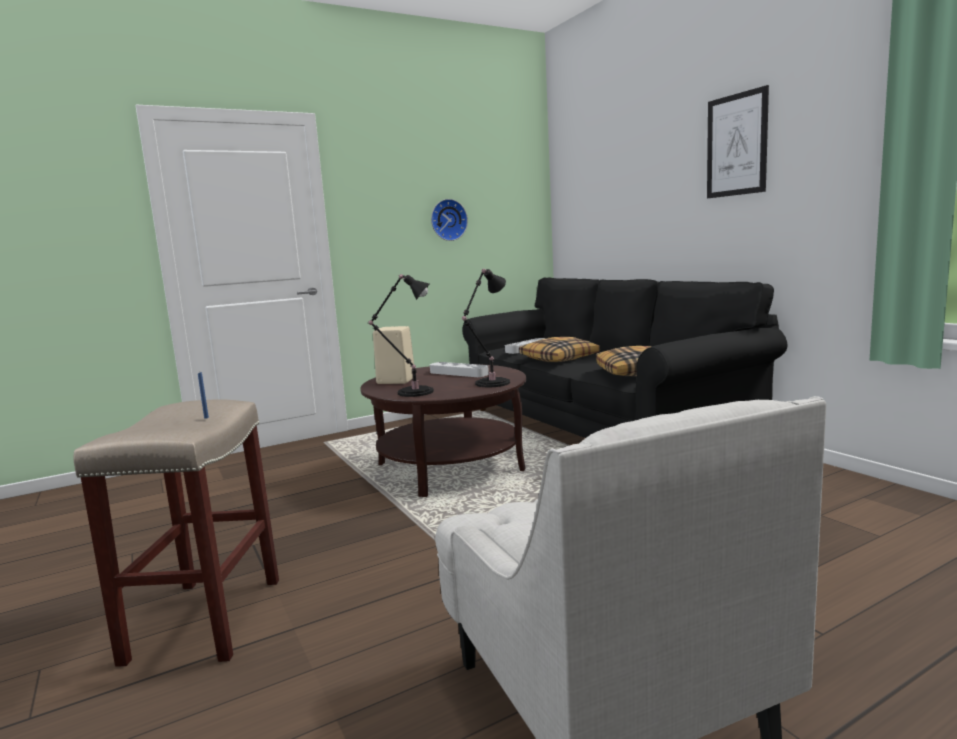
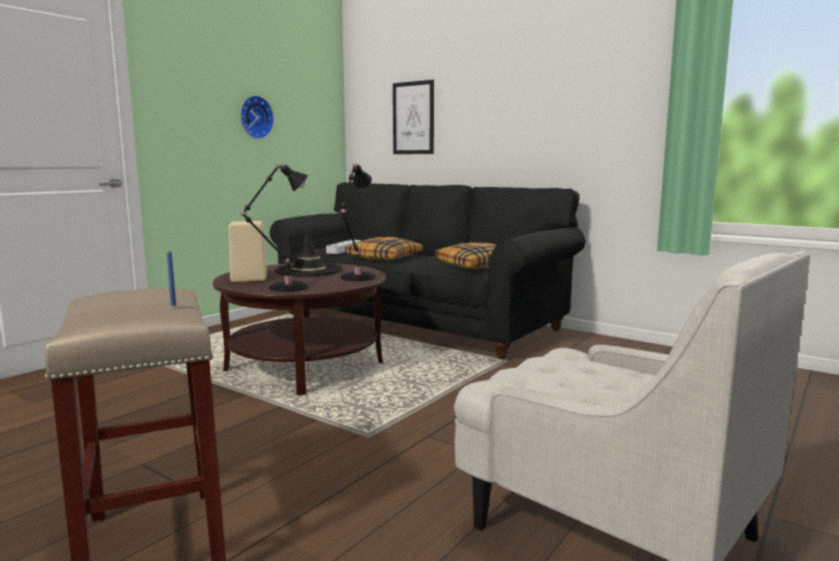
camera: 25 degrees left, 0 degrees up
(458, 373) = (309, 270): grey tray -> black hat
(736, 145) = (541, 73): picture -> picture (413, 118)

